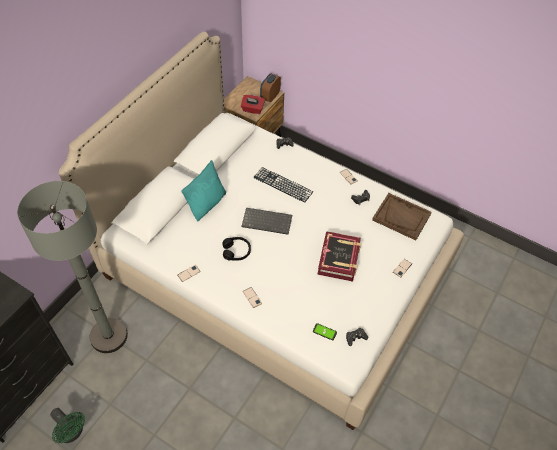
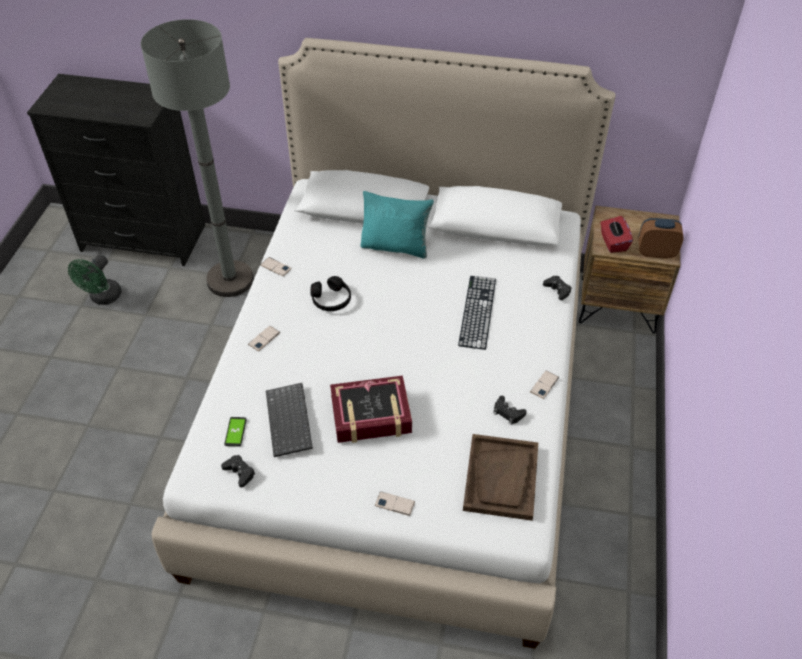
camera: 70 degrees right, 5 degrees down
(267, 221) = (399, 315): keyboard -> keyboard (290, 421)

